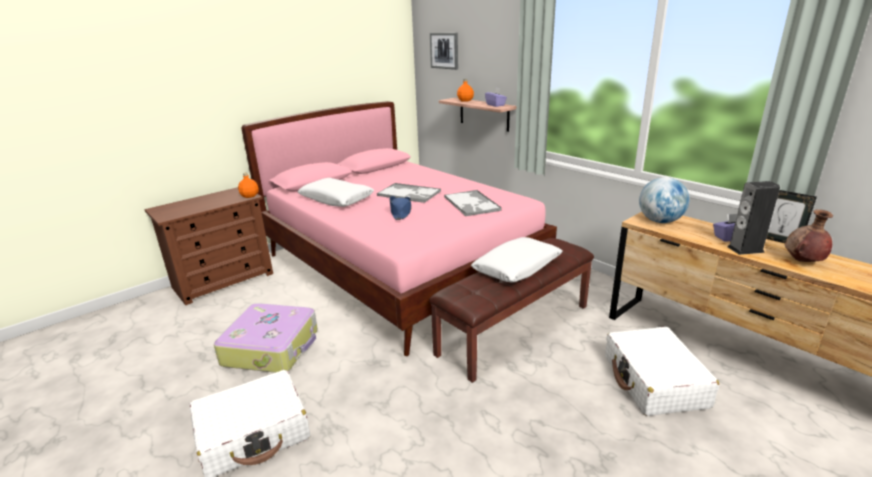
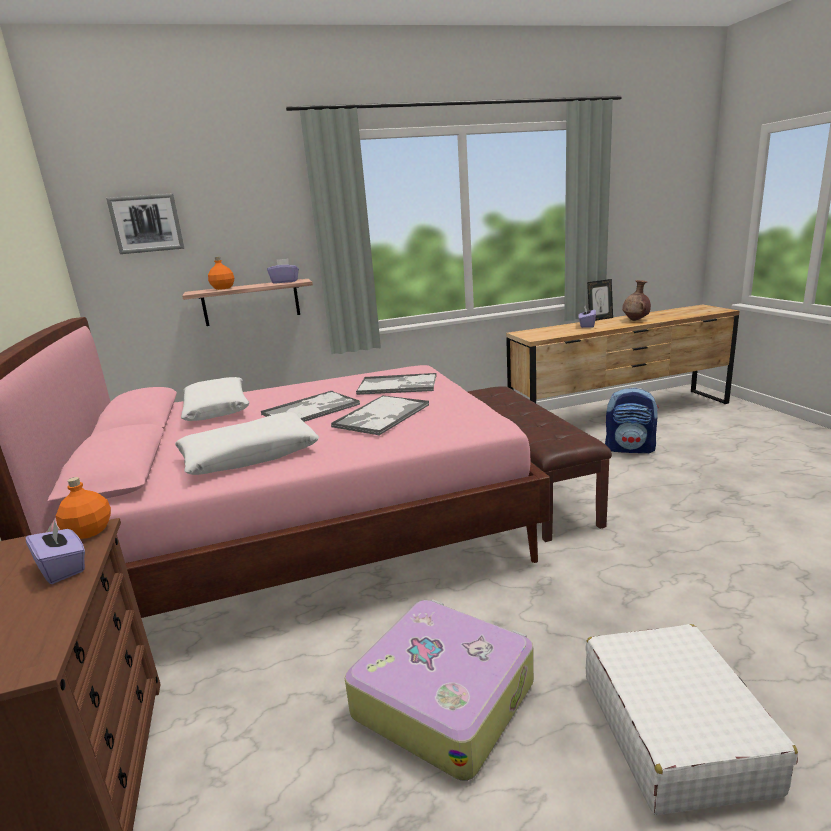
camera: 65 degrees left, 5 degrees down
(222, 201) = (63, 568): none -> purple tissue box
(400, 212) = (381, 416): blue hat -> tray
(517, 268) = (520, 413): white pillow -> white pillow (217, 409)
(654, 381) = (630, 448): white suitcase -> backpack
(660, 221) = (540, 334): globe -> none
(745, 249) = (609, 326): speaker -> none

